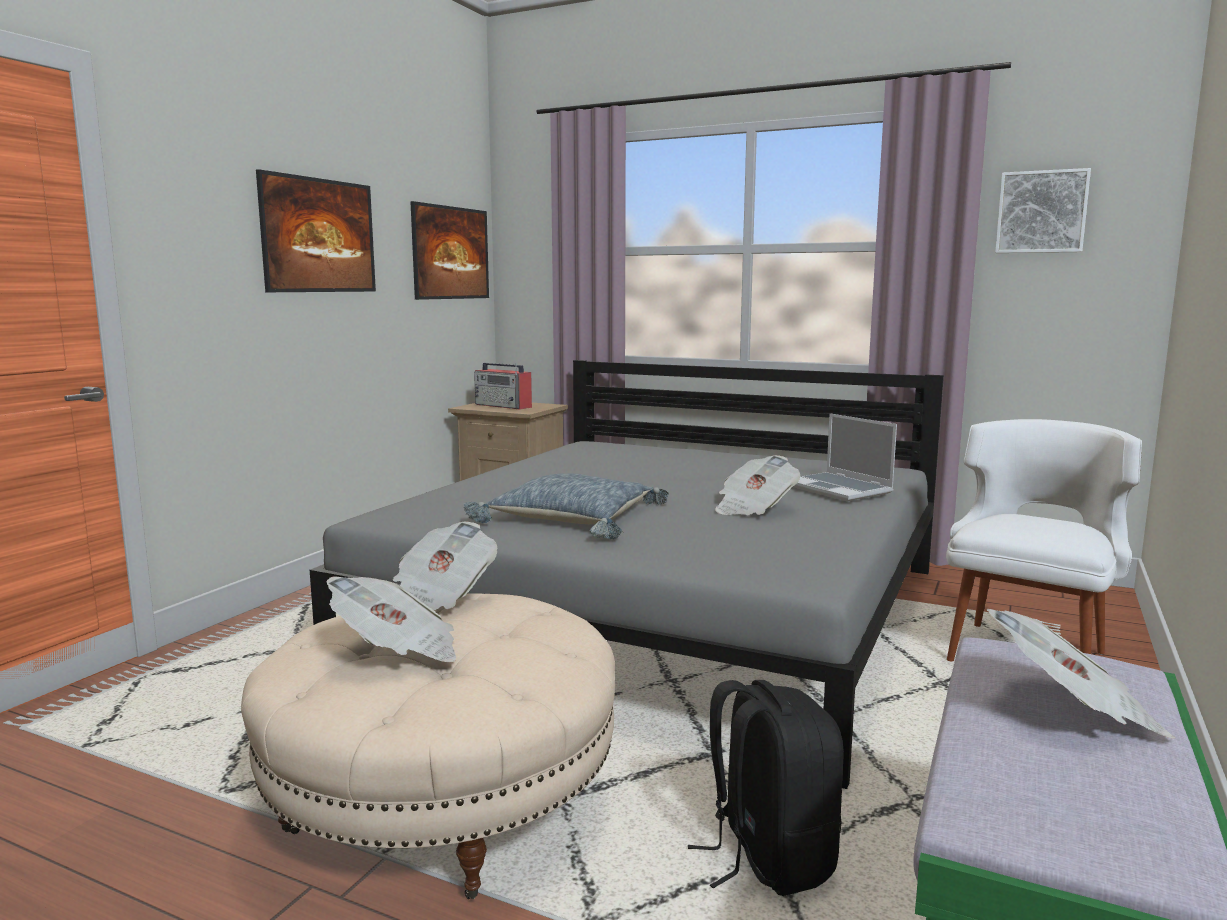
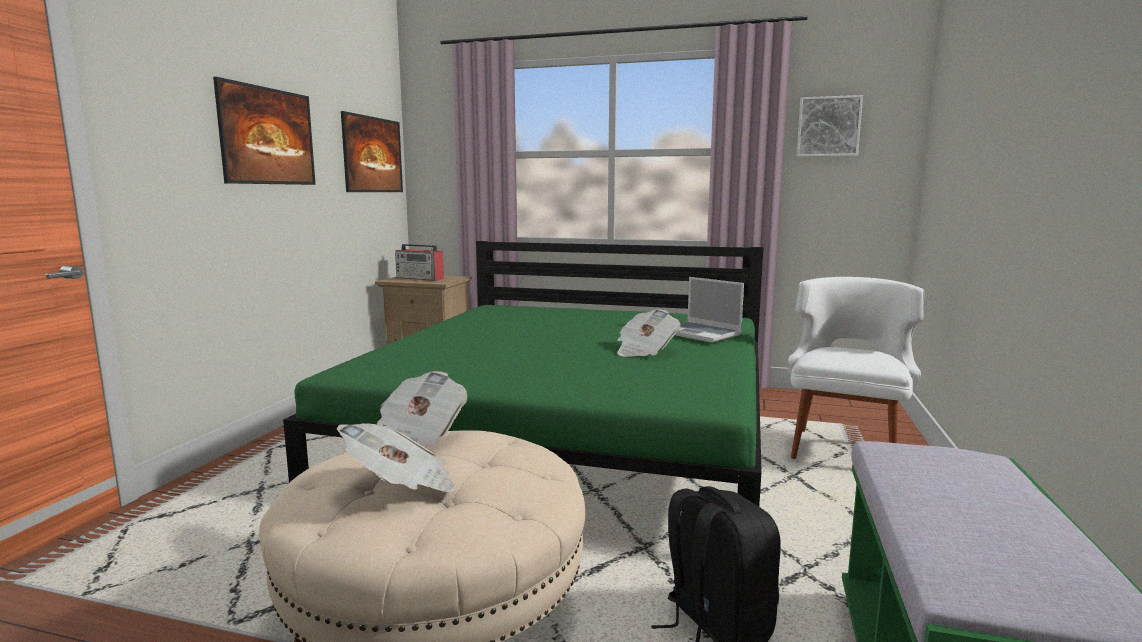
camera: 10 degrees left, 0 degrees up
(572, 515) = (505, 362): pillow -> none
(665, 611) = (571, 435): grey bed -> green bed
(1073, 712) = (973, 494): newspaper -> none

